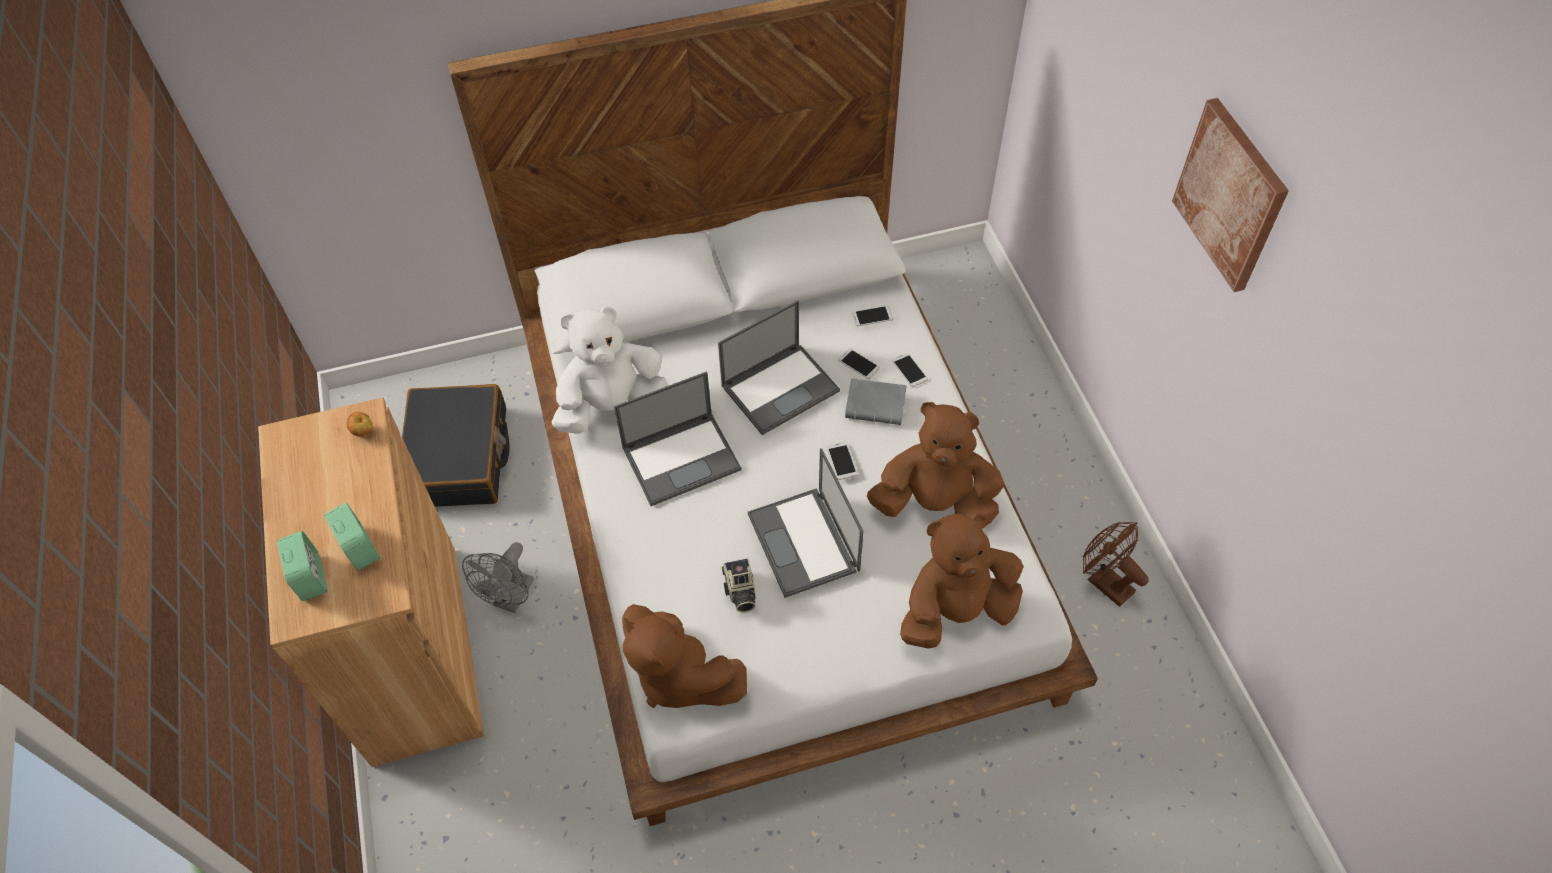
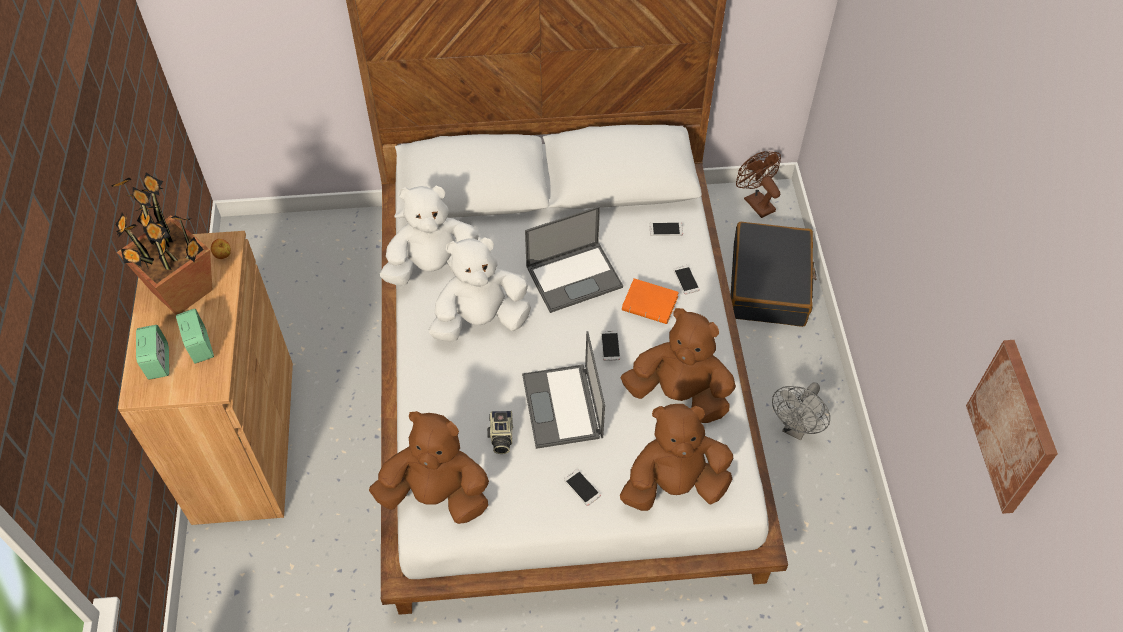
camera: 10 degrees right, 0 degrees up
(320, 485) = (181, 291): none -> potted plant
(458, 458) = (311, 290): black suitcase -> black suitcase (769, 284)
(511, 599) = (329, 412): grey fan -> grey fan (796, 428)
(679, 675) = (436, 495): brown plush toy -> brown plush toy turned 135 degrees clockwise
(682, 458) = (480, 320): laptop -> white plush toy
(858, 364) = (644, 267): phone -> phone (582, 487)
(877, 404) = (651, 304): grey book -> orange book
(1104, 582) = (824, 488): brown fan -> brown fan (755, 202)
(1231, 195) = (950, 177): picture -> picture (1013, 427)

